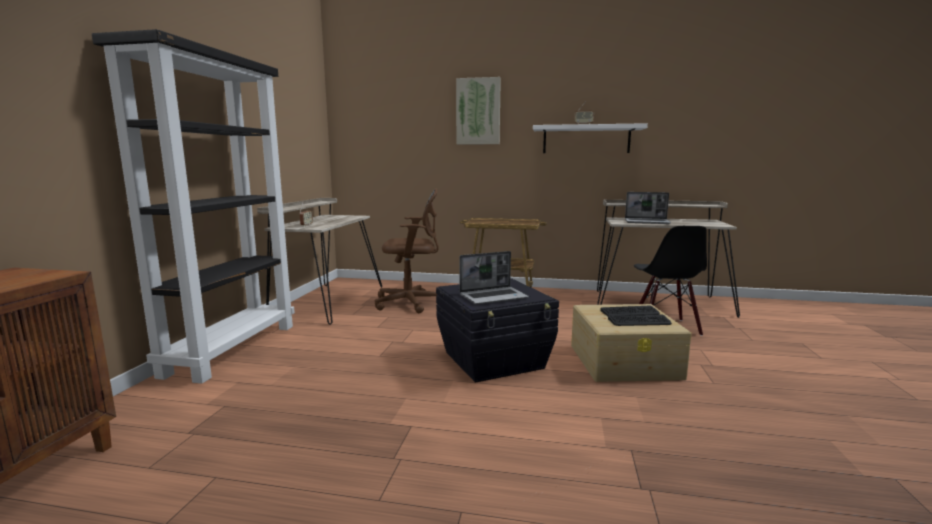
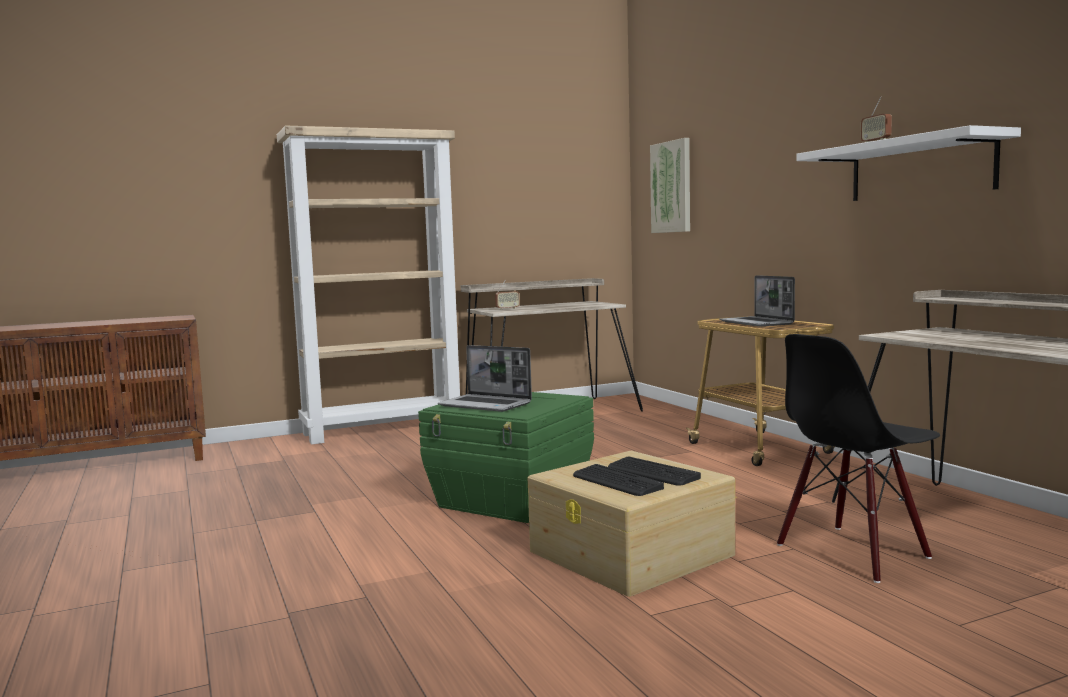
camera: 55 degrees right, 5 degrees down
(232, 348) = (384, 429): black bookcase -> beige bookcase
(412, 303) = (619, 432): brown office chair -> none
(478, 111) = (770, 138): picture -> picture (671, 187)
(494, 360) = (511, 500): black storage box -> green storage box
(647, 222) = (951, 338): laptop -> laptop (757, 323)

